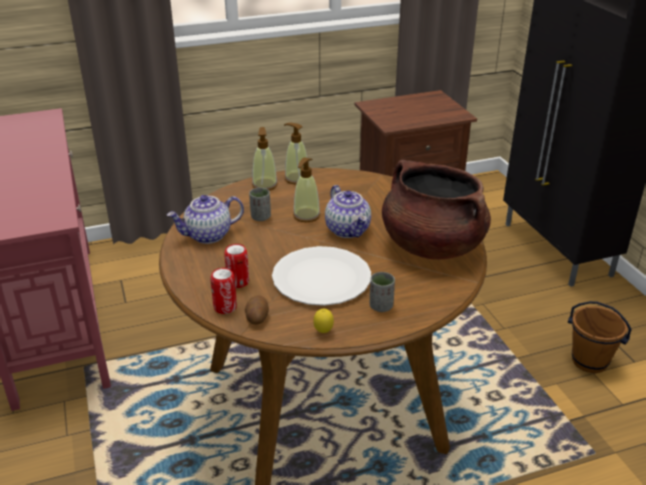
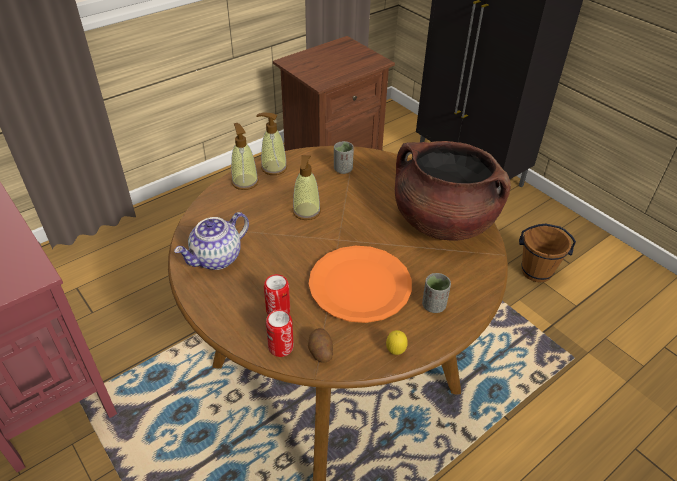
camera: 20 degrees left, 10 degrees up
(260, 217) = (261, 223): grey cup -> grey cup (343, 169)
(321, 278) = (359, 285): white plate -> orange plate
(348, 230) = (356, 220): teapot -> none

